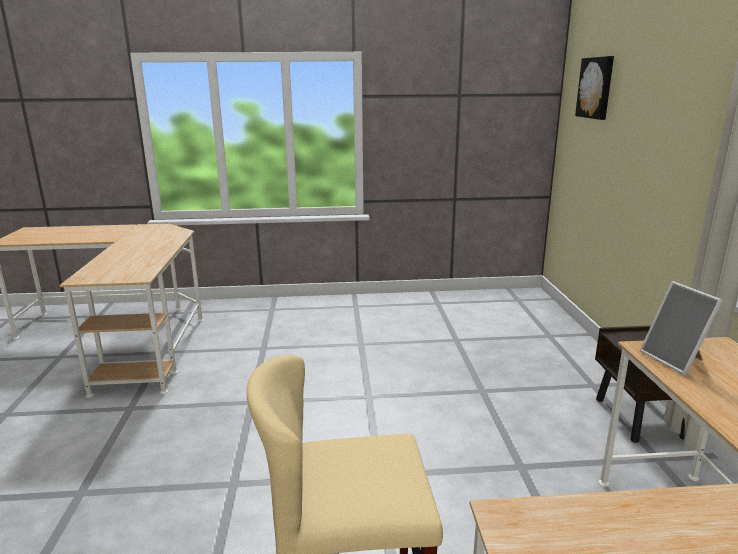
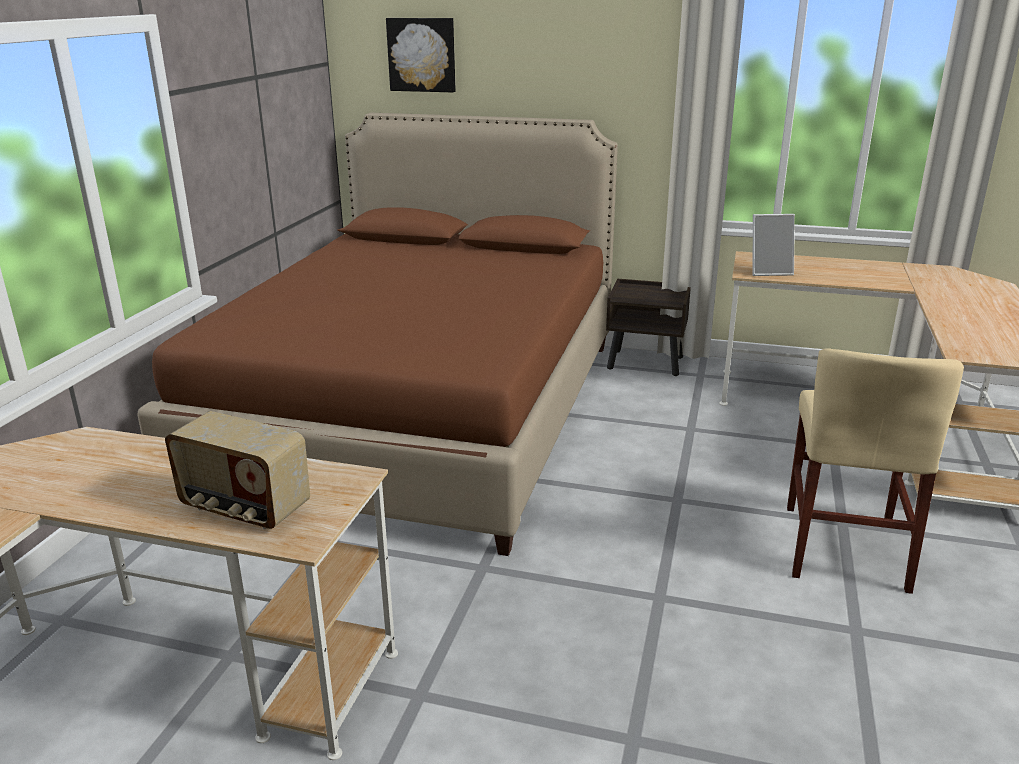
camera: 70 degrees left, 5 degrees up
(112, 265) = (244, 508): none -> radio
(432, 339) = (420, 412): none -> brown bed

